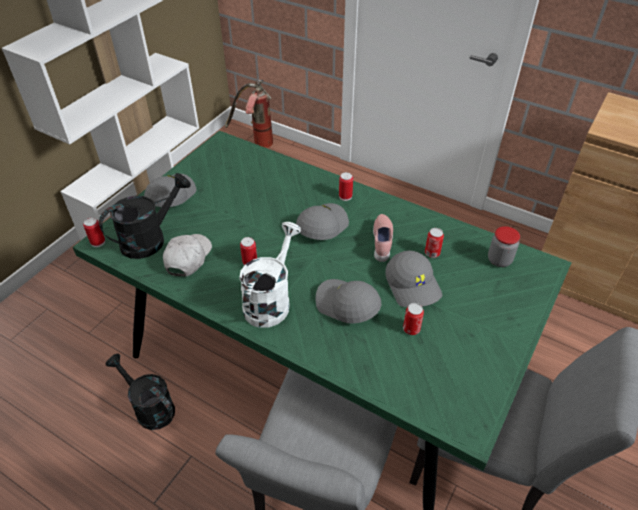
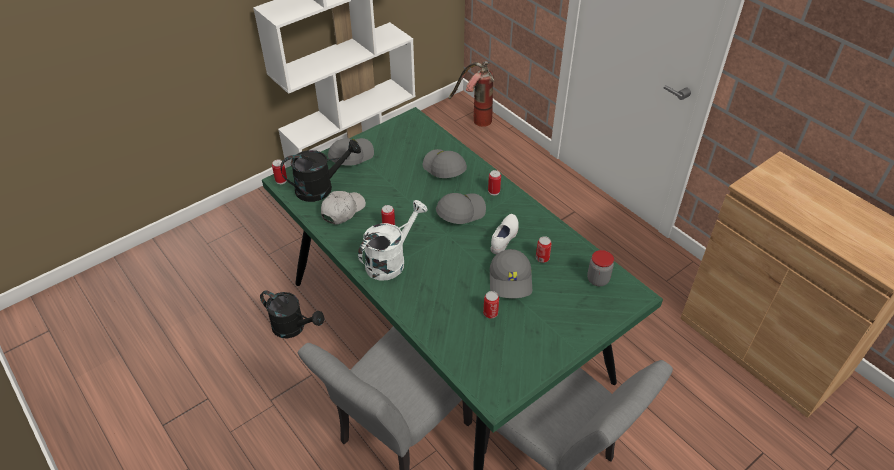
camera: 20 degrees right, 0 degrees up
(149, 407) = (294, 328): black watering can -> black watering can turned 150 degrees clockwise
(346, 305) = (448, 281): grey cap -> grey cap (443, 168)
(382, 242) = (504, 238): pink shoe -> white shoe

